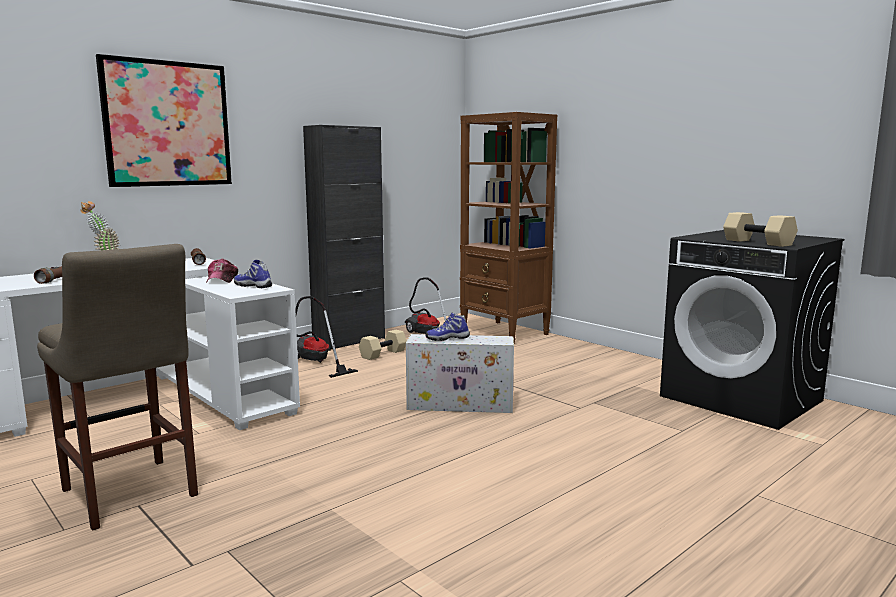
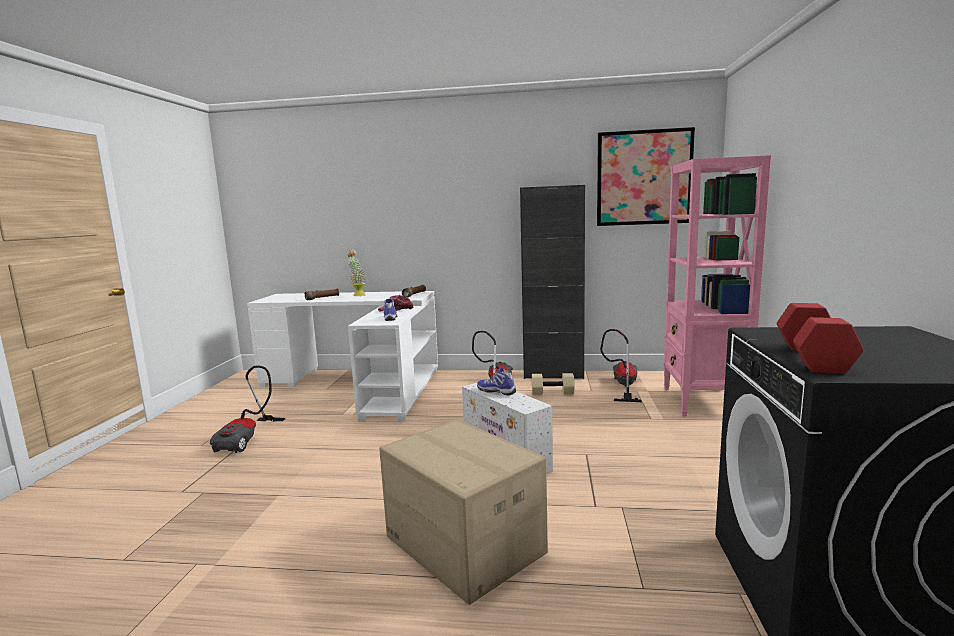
camera: 50 degrees right, 0 degrees up
(131, 495) = (249, 439): beige stool -> vacuum cleaner
(167, 124) = (412, 195): picture -> picture (643, 178)
(505, 333) = (703, 402): brown bookcase -> pink bookcase
(562, 459) = (463, 545): none -> cardboard box
(756, 242) = (811, 357): beige dumbbell -> red dumbbell

